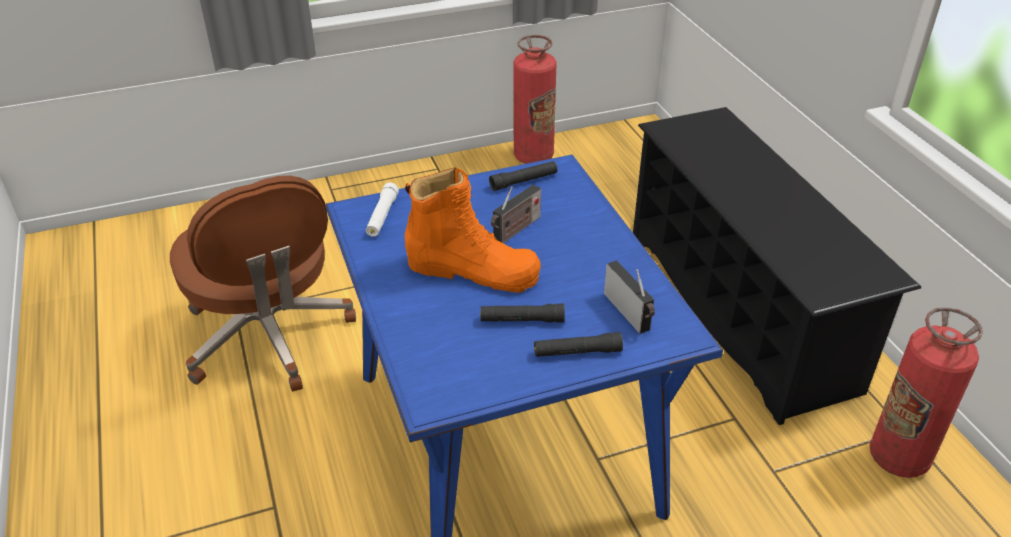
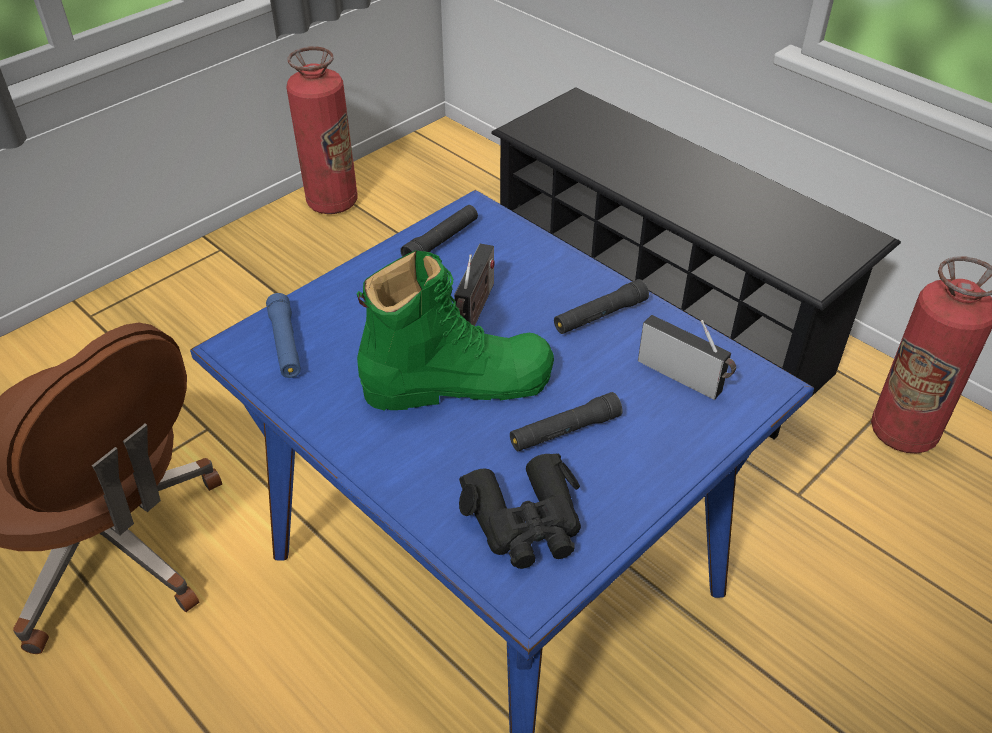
camera: 25 degrees left, 5 degrees up
(382, 216) = (285, 344): white flashlight -> blue flashlight
(458, 363) = (526, 522): none -> black binoculars
(473, 270) = (458, 383): orange boot -> green boot
(577, 352) = (660, 451): black flashlight -> black flashlight (600, 315)

